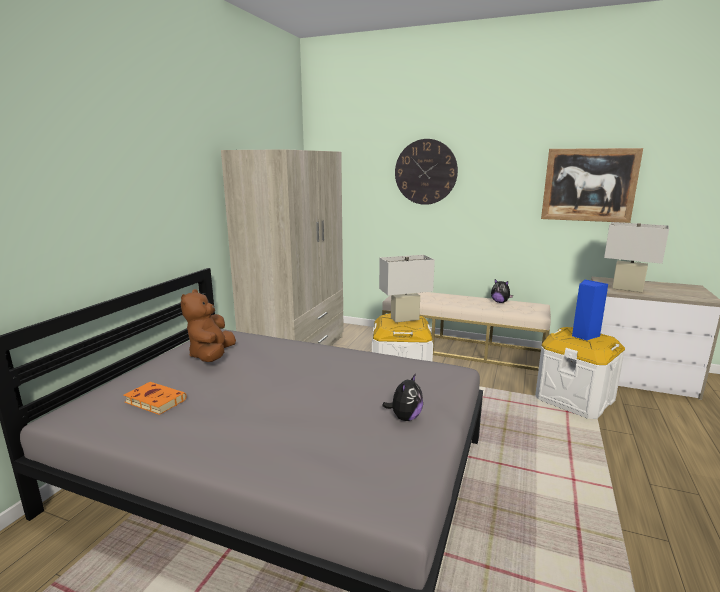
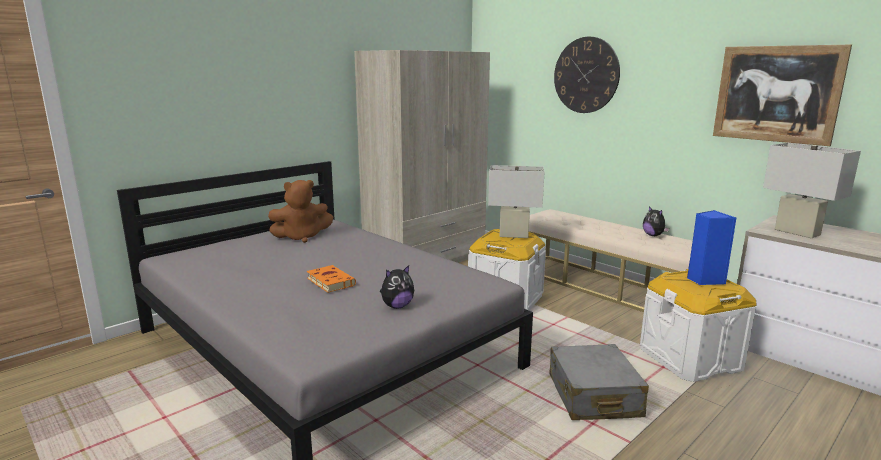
camera: 25 degrees right, 0 degrees up
(154, 401) = (229, 259): orange book -> orange book (329, 281)
(212, 356) = (302, 237): brown plush toy -> brown plush toy turned 135 degrees counterclockwise
(548, 452) = (593, 396): none -> grey suitcase

